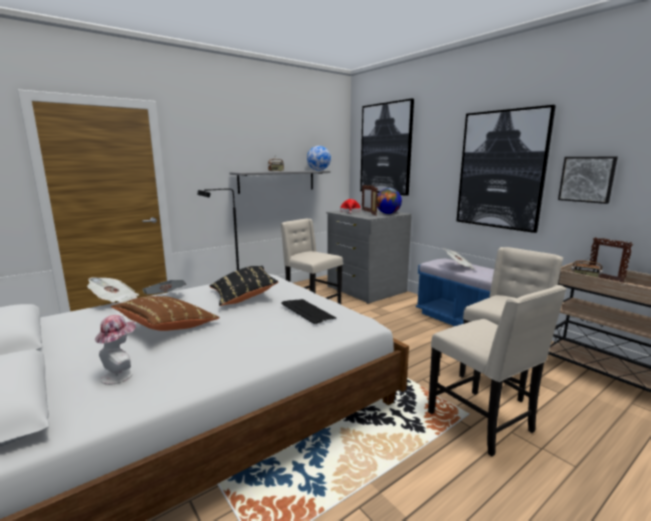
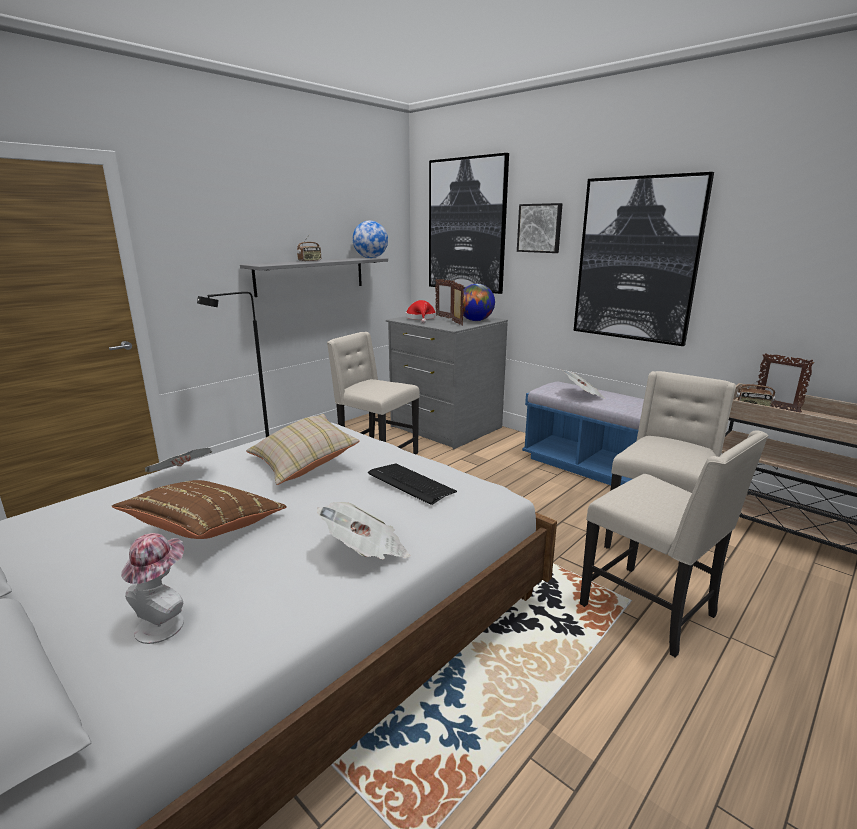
camera: 10 degrees left, 5 degrees up
(116, 302) = (101, 490): newspaper -> newspaper (366, 551)
(243, 296) = (303, 463): black pillow -> beige pillow
(587, 179) = (753, 275): picture -> picture (540, 228)

